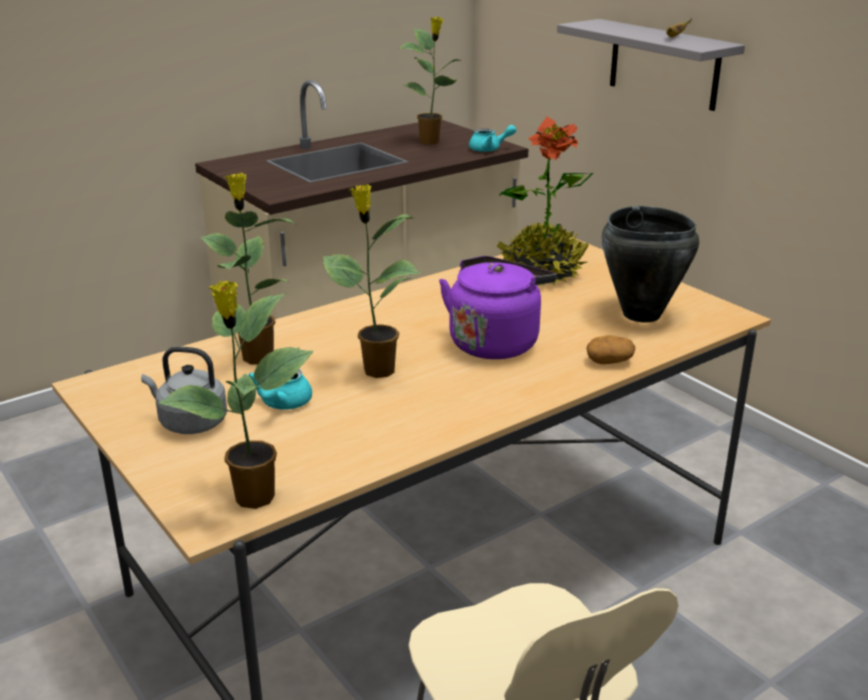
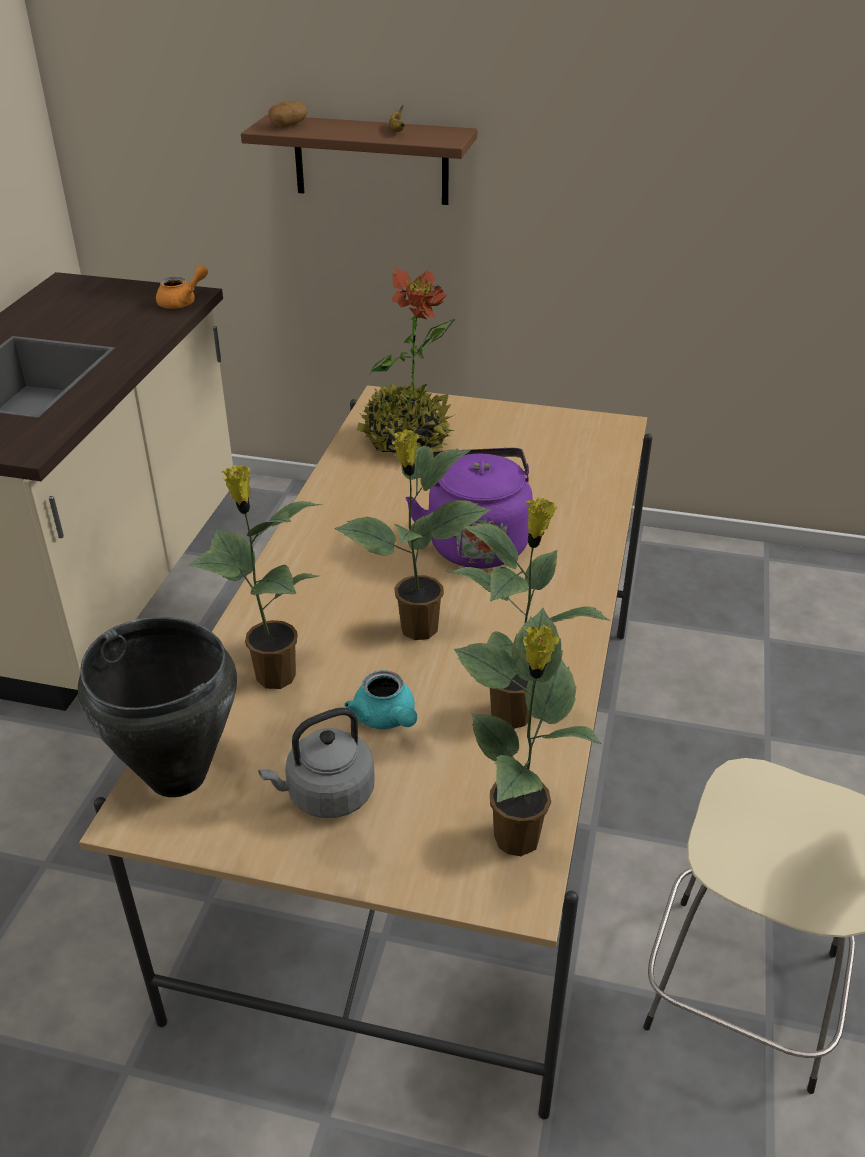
camera: 40 degrees left, 10 degrees up
(431, 141) = (98, 310): potted plant -> potted plant (514, 713)
(489, 149) = (183, 302): turquoise teapot -> orange teapot
(609, 361) = (592, 518): potato -> potato (288, 125)
(641, 315) = (550, 455): black cooking pot -> black cooking pot (177, 777)
(664, 64) = (371, 160): grey shelf -> brown shelf

